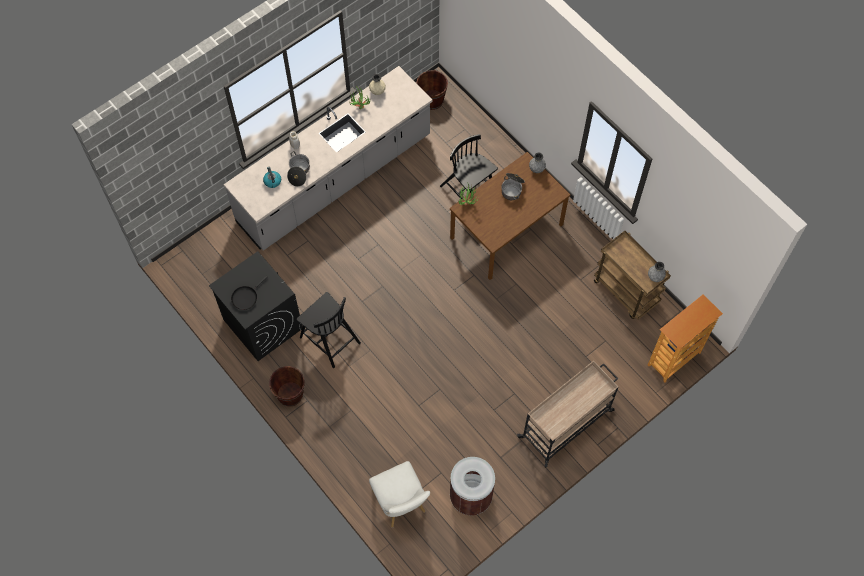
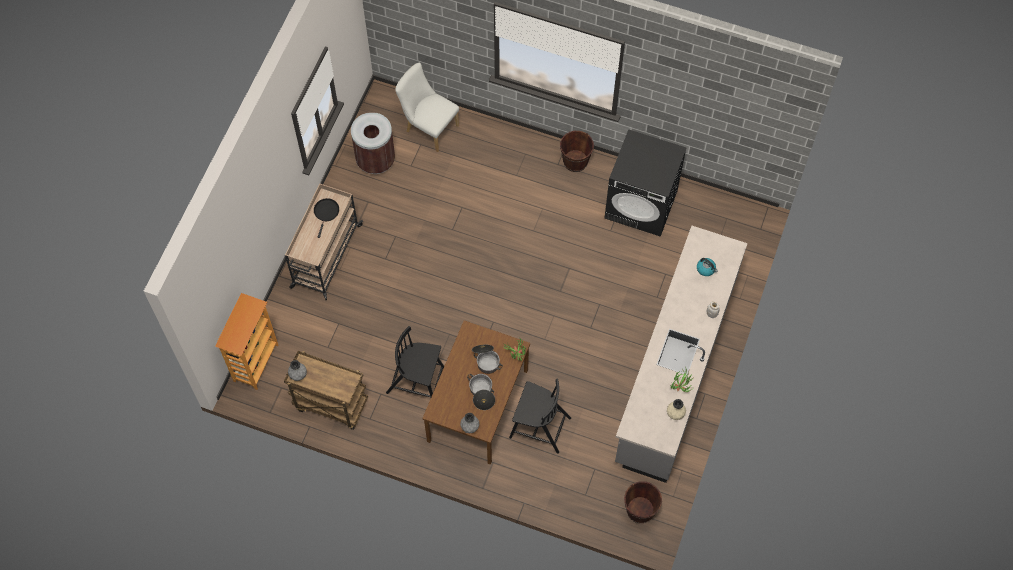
camera: 150 degrees right, 0 degrees up
(246, 297) = (647, 154): black frying pan -> black frying pan (326, 213)
(299, 172) = (688, 290): cooking pot -> cooking pot (486, 360)
(329, 339) = (574, 221): black chair -> black chair (417, 381)

